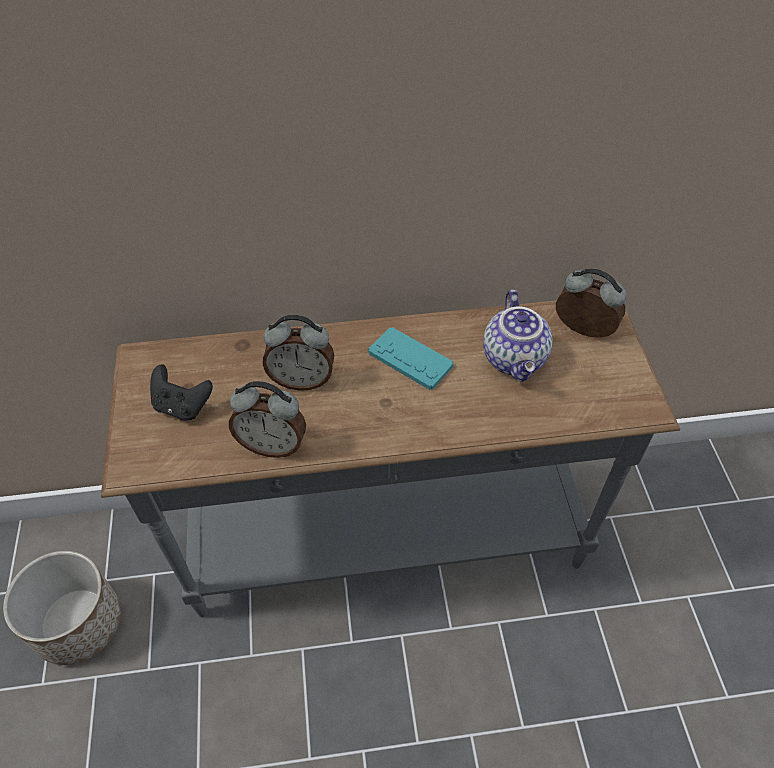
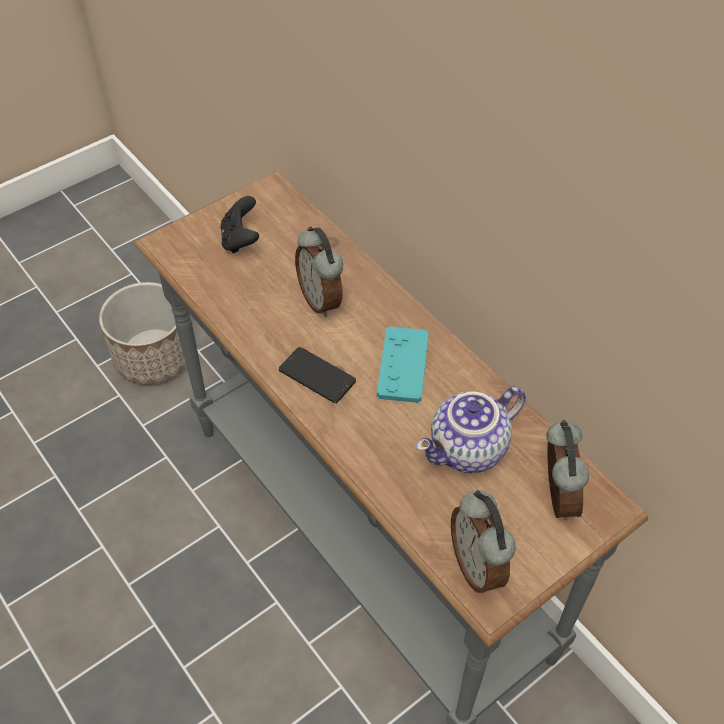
camera: 60 degrees right, 0 degrees up
(272, 444) = (240, 315): alarm clock -> alarm clock (477, 565)
(381, 419) = (317, 375): none -> phone

